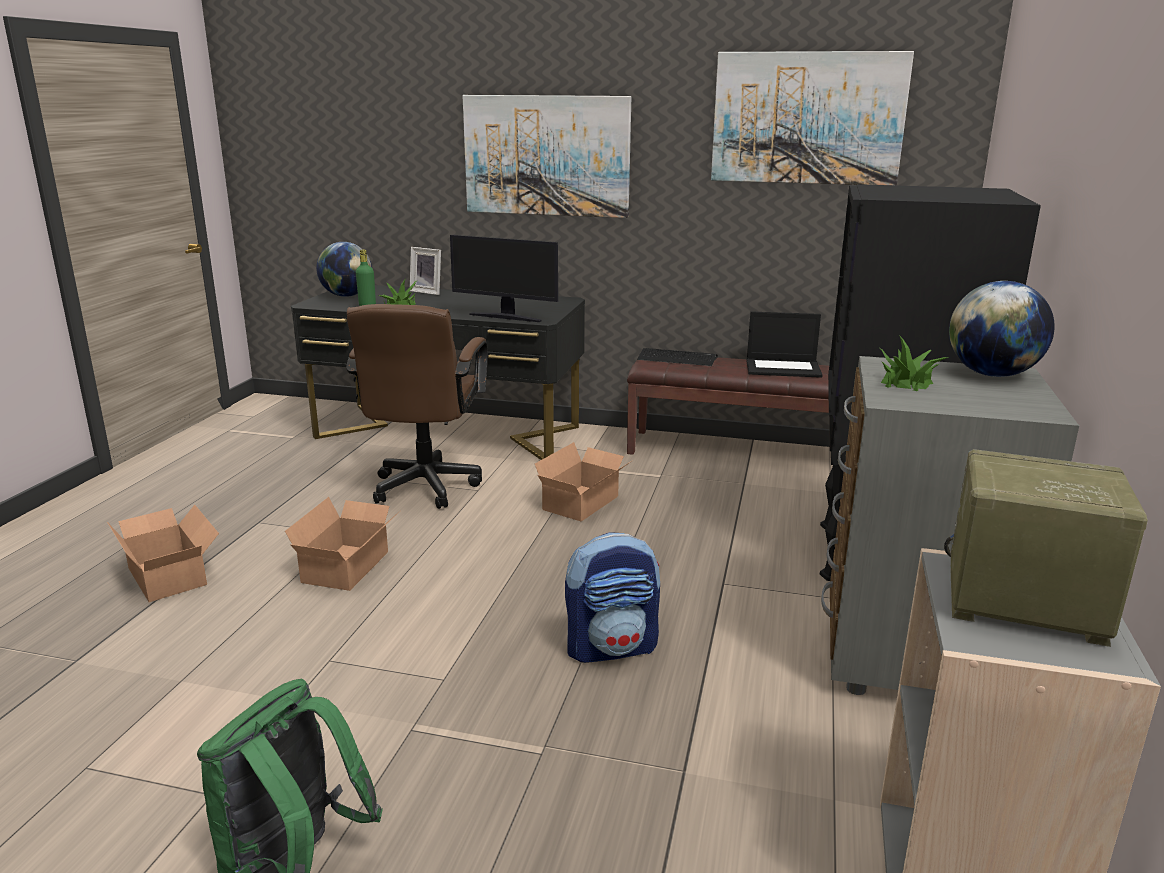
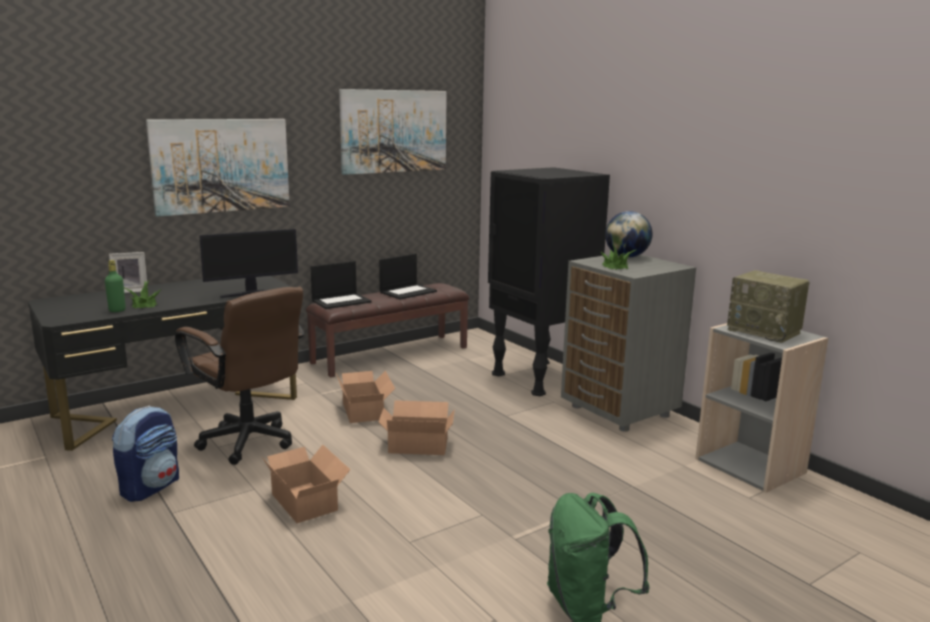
camera: 50 degrees left, 5 degrees down
(170, 574) = (186, 570): cardboard box -> cardboard box (417, 444)
(346, 296) = (67, 308): globe -> none
(612, 647) = (519, 462): backpack -> backpack (150, 487)
(677, 358) = (341, 301): keyboard -> laptop
(1020, 604) = (765, 331): radio -> radio turned 105 degrees counterclockwise

